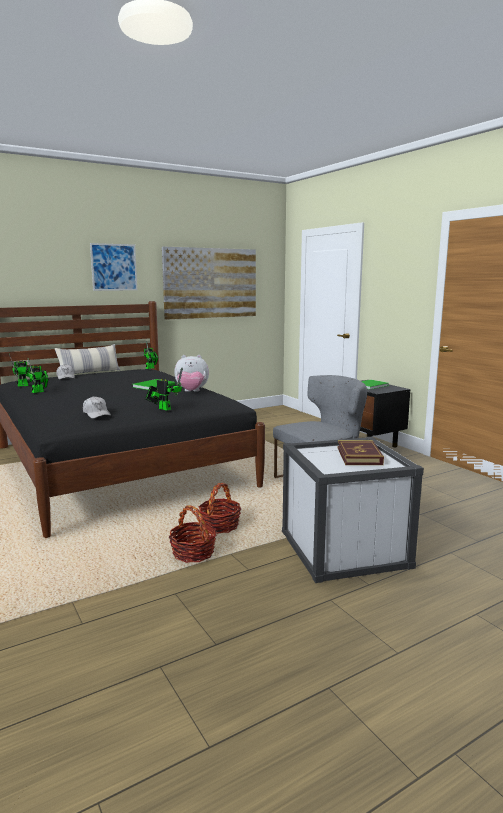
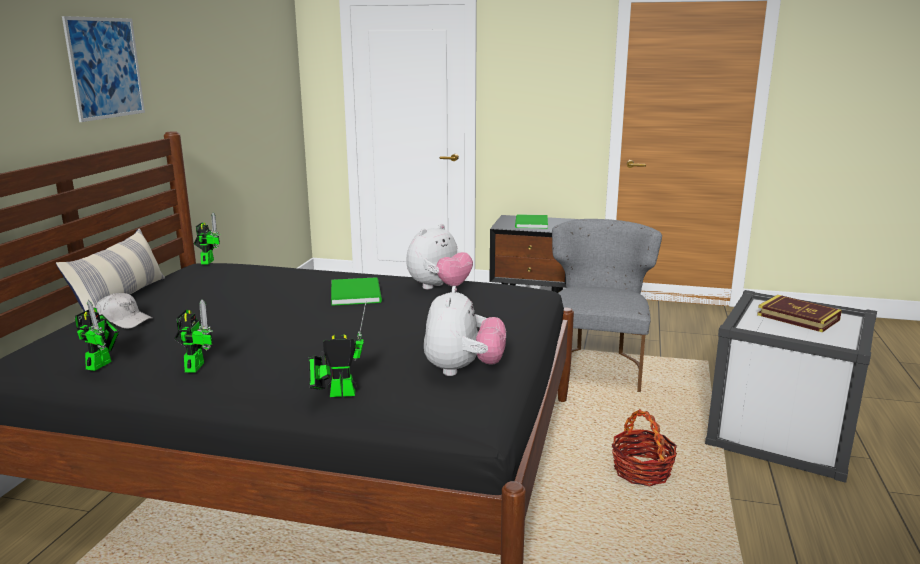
camera: 45 degrees left, 5 degrees up
(96, 414) = (463, 370): white cap -> plush toy
(163, 408) = (505, 327): toy robot -> toy robot (337, 394)
(193, 553) = (701, 521): basket -> none
(210, 283) = (230, 88): picture -> none

